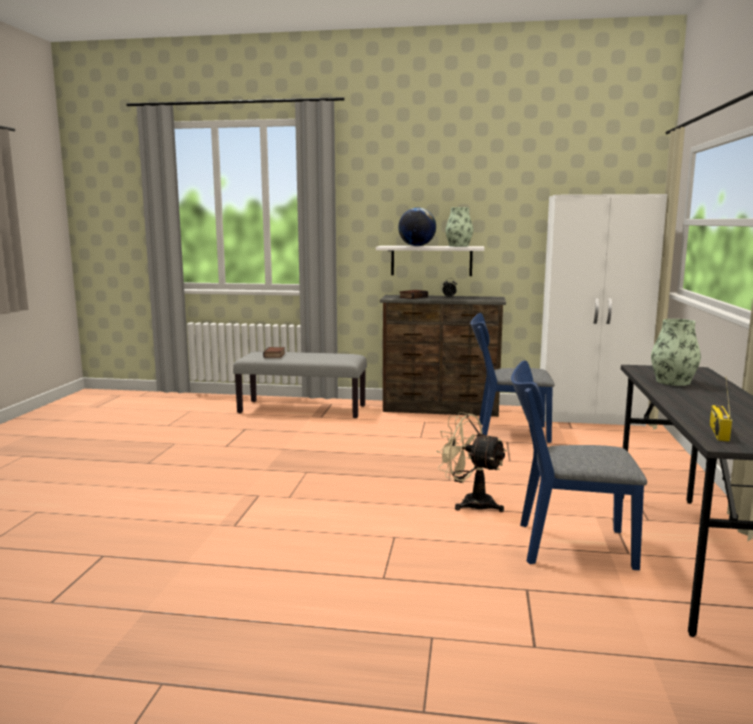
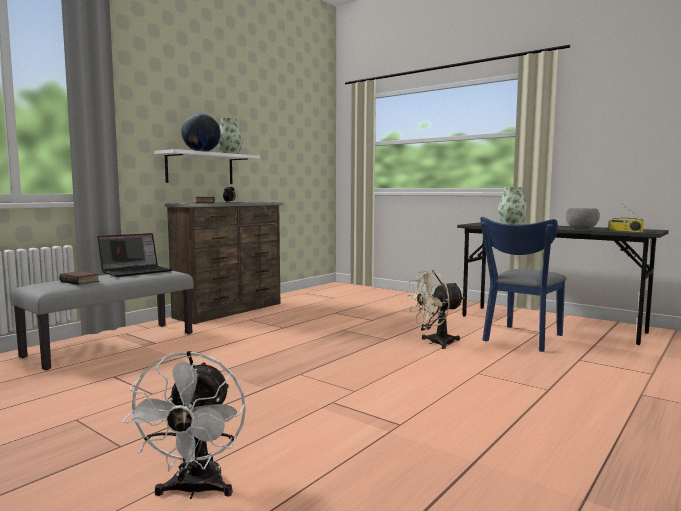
camera: 60 degrees left, 5 degrees down
(106, 493) = (195, 490): none -> white fan
(329, 354) = (136, 271): none -> laptop
(506, 432) = (316, 309): blue chair -> none
(590, 416) = (323, 290): white wardrobe -> none
(692, 411) = (581, 229): none -> grey bowl

